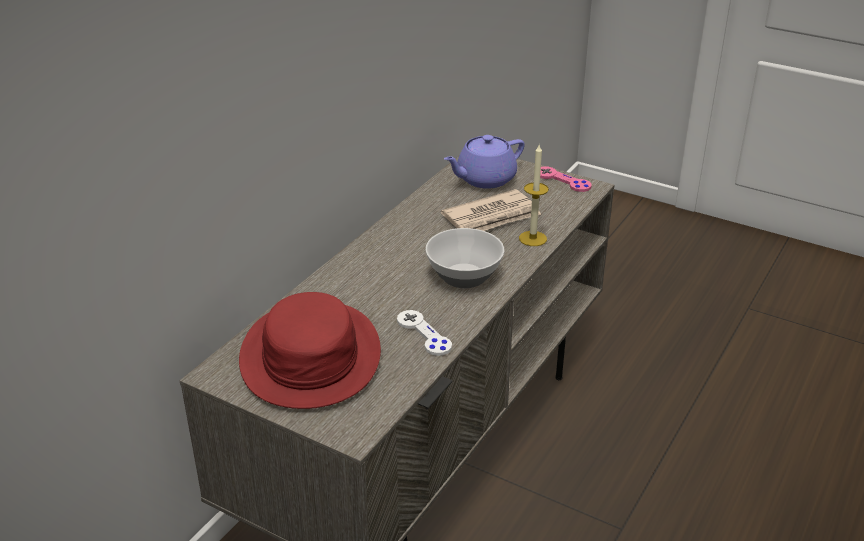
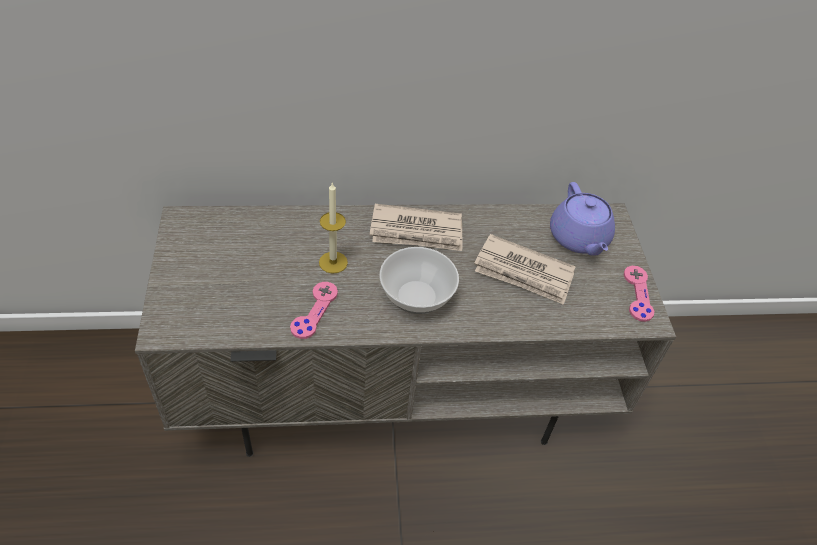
camera: 50 degrees right, 15 degrees up
(310, 356) = (236, 258): red hat -> none
(392, 247) = (417, 231): none -> newspaper
(424, 334) = (314, 311): white game controller -> pink game controller
(484, 179) = (579, 238): purple teapot -> purple teapot turned 120 degrees counterclockwise
(532, 238) = (517, 317): candle -> candle (333, 262)

